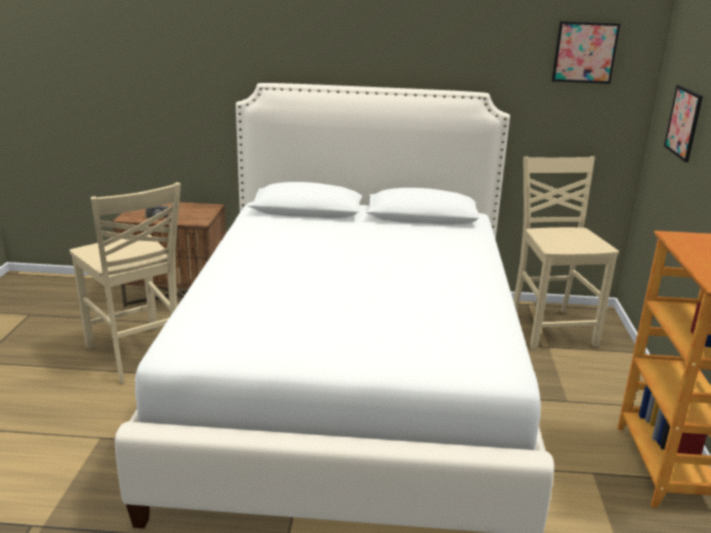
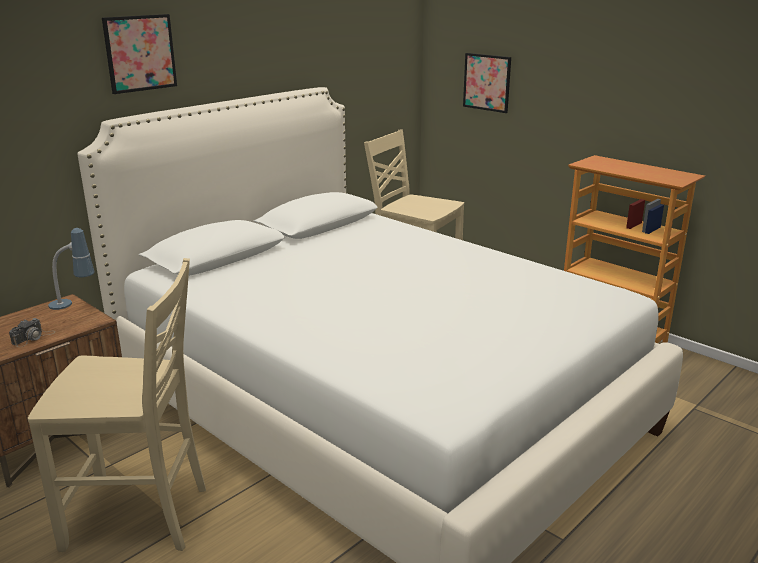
camera: 50 degrees left, 0 degrees up
(209, 210) = (74, 306): none -> table lamp
(585, 52) = (377, 36): picture -> picture (140, 53)

